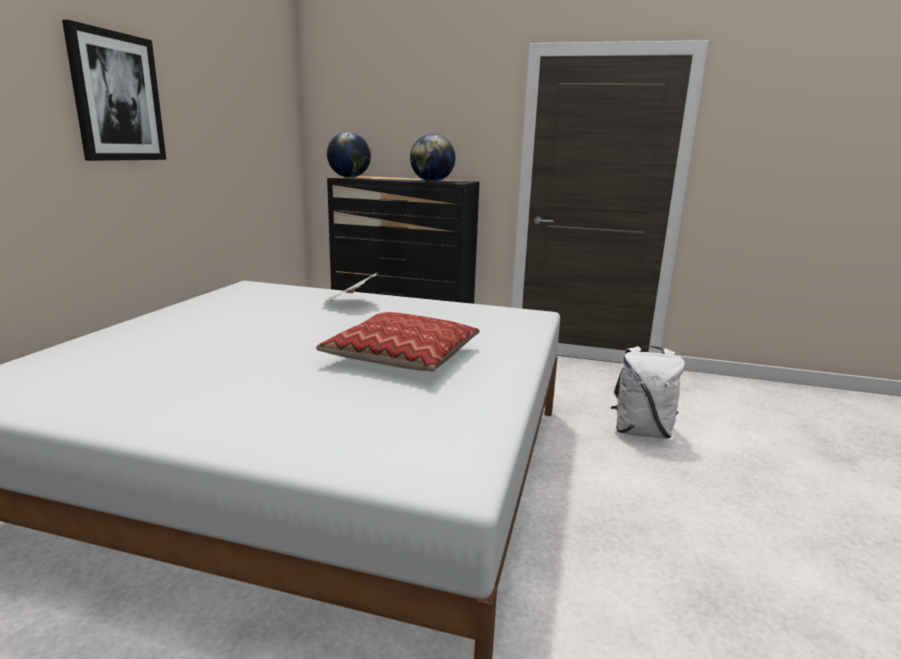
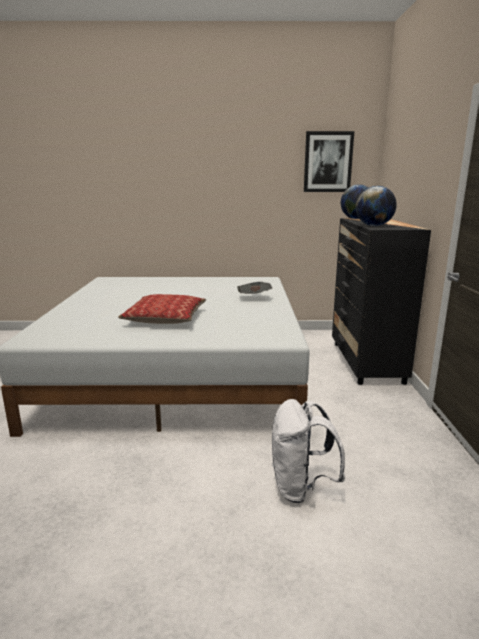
camera: 75 degrees right, 0 degrees up
(117, 97) = (206, 173): picture -> picture (328, 162)

